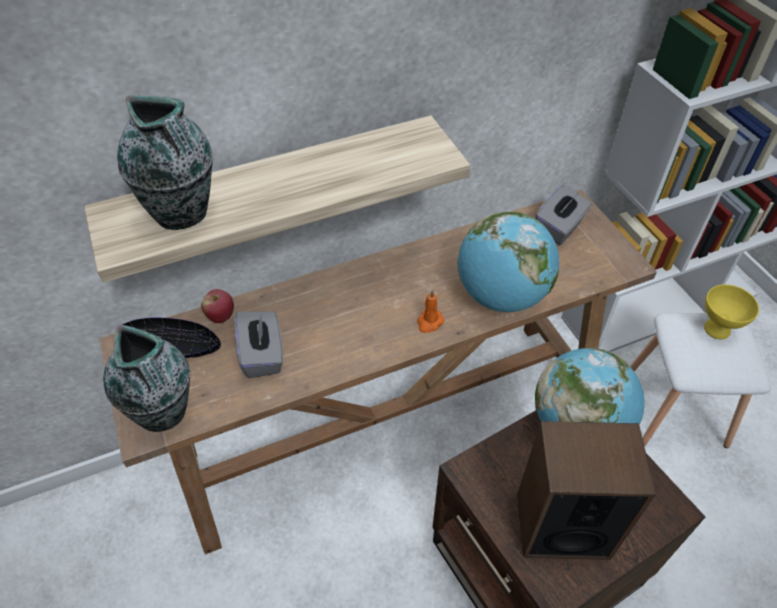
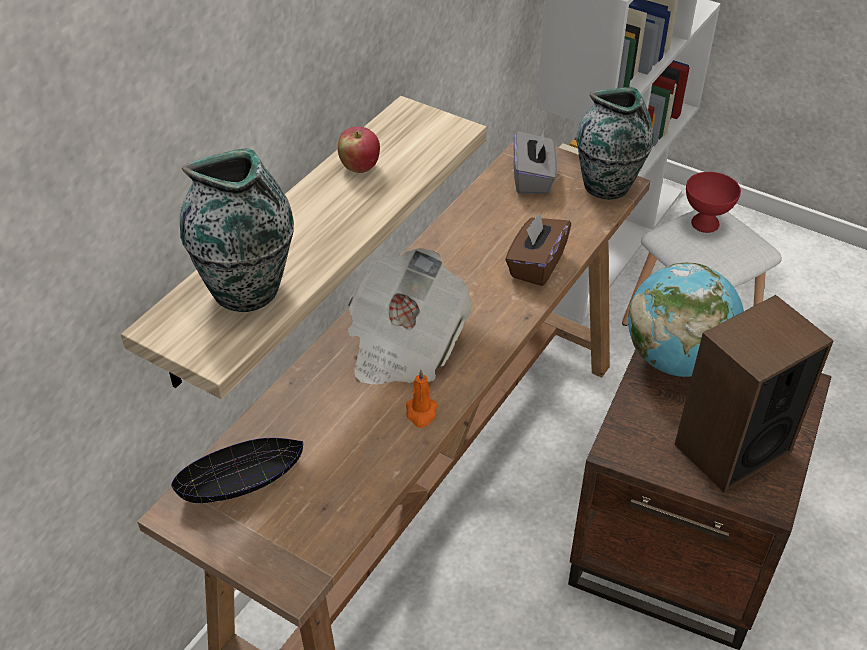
camera: 35 degrees left, 5 degrees down
(164, 412) = (297, 548): vase -> vase (608, 186)
(221, 316) = (265, 425): apple -> apple (359, 167)
(263, 355) = (351, 437): grey tissue box -> none
(355, 308) = (404, 344): none -> newspaper
(429, 322) = (491, 322): orange candle -> orange candle (421, 413)
(501, 296) = (536, 265): globe -> brown tissue box
(718, 330) = (706, 224): yellow bowl -> red bowl

